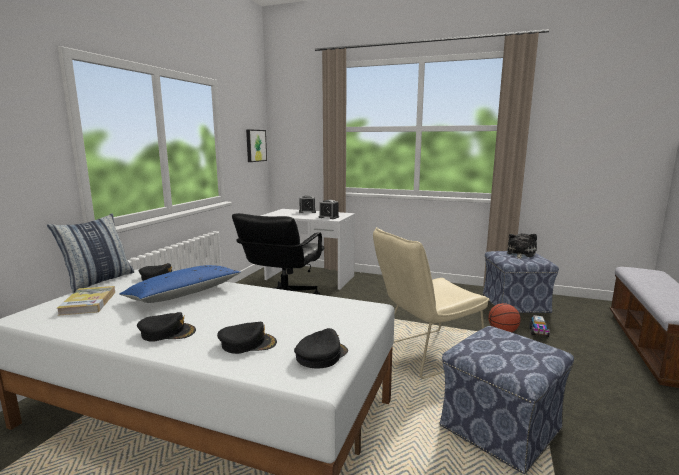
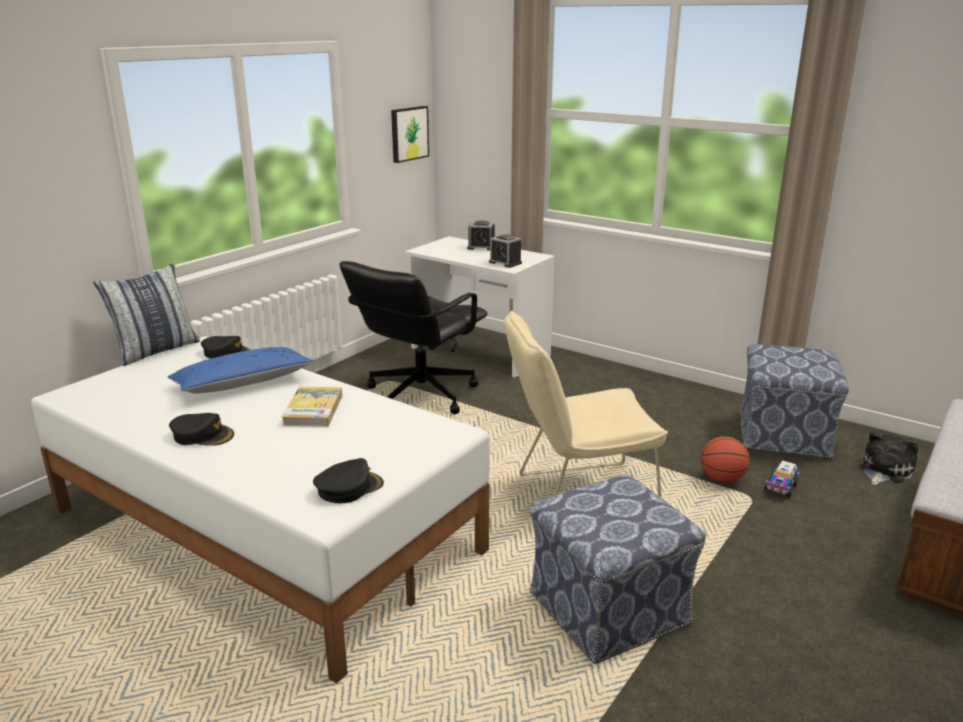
camera: 15 degrees right, 10 degrees up
(88, 303) = (135, 383): book -> book (313, 410)
(247, 343) = (279, 461): black cap -> none
(520, 254) = (800, 355): plush toy -> plush toy (883, 471)

